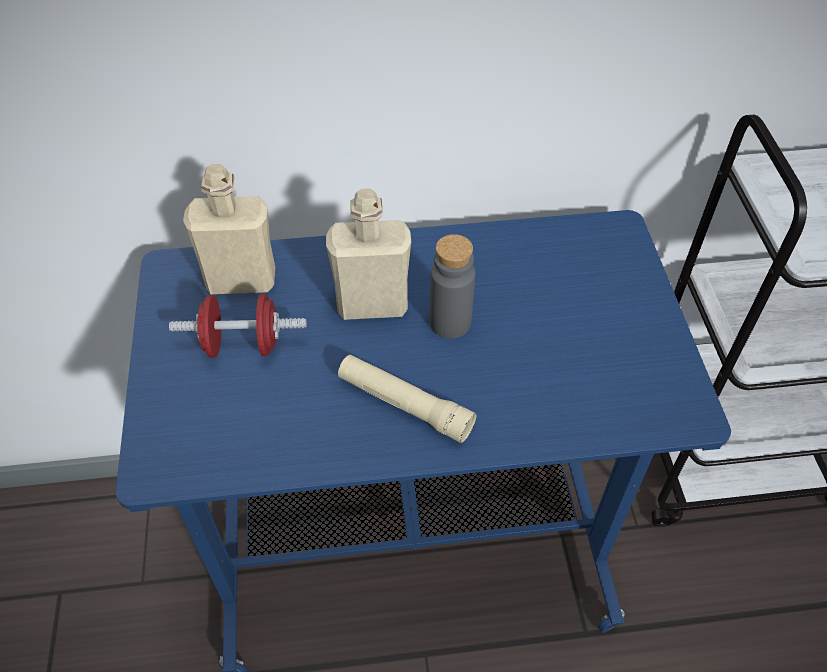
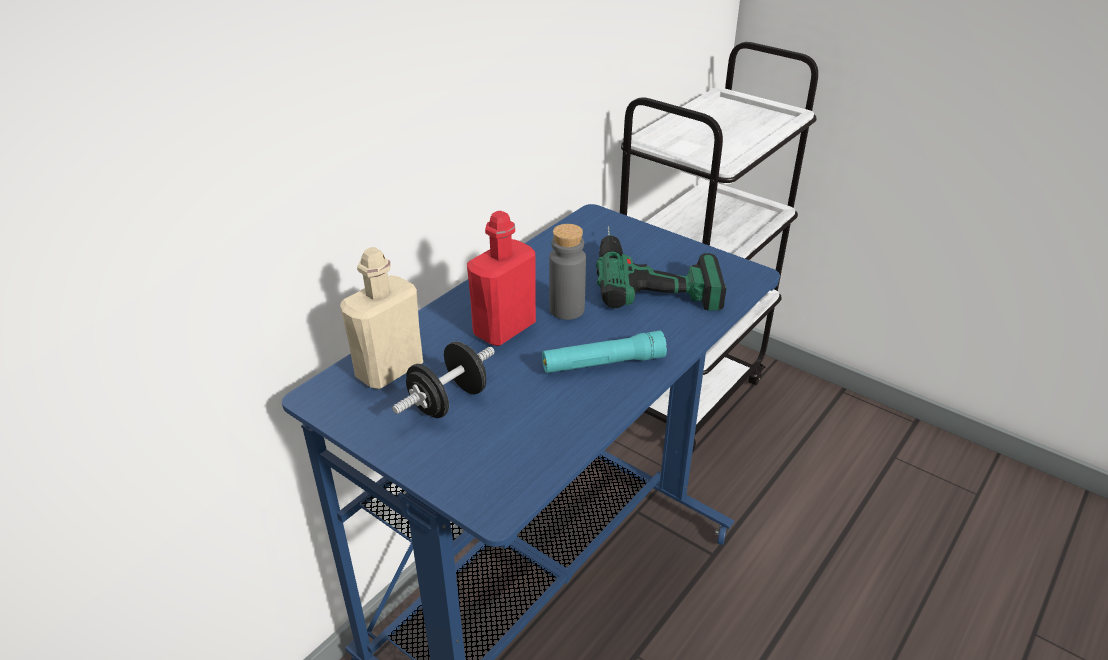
camera: 45 degrees left, 15 degrees down
(243, 344) = (448, 401): red dumbbell -> black dumbbell
(372, 304) = (504, 329): beige bottle -> red bottle
(404, 405) = (603, 363): beige flashlight -> turquoise flashlight
(588, 339) = (654, 272): none -> power drill

